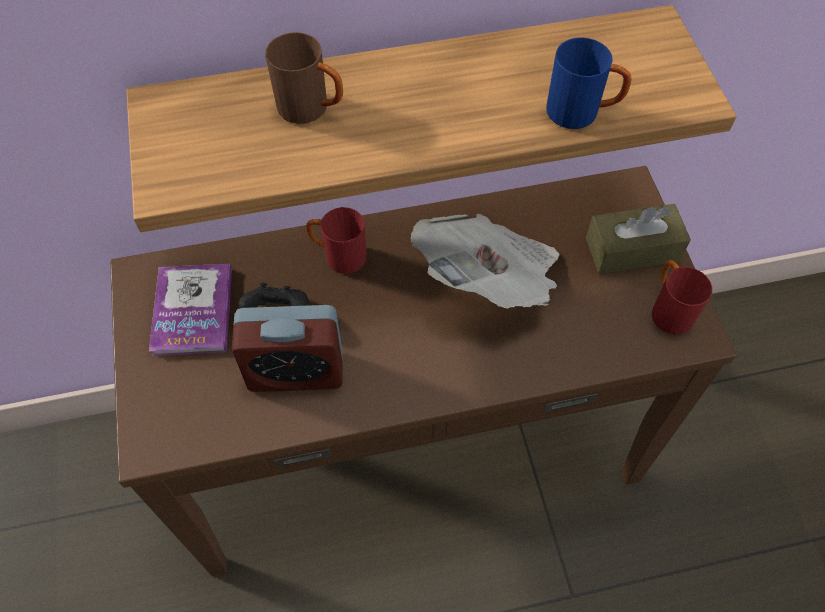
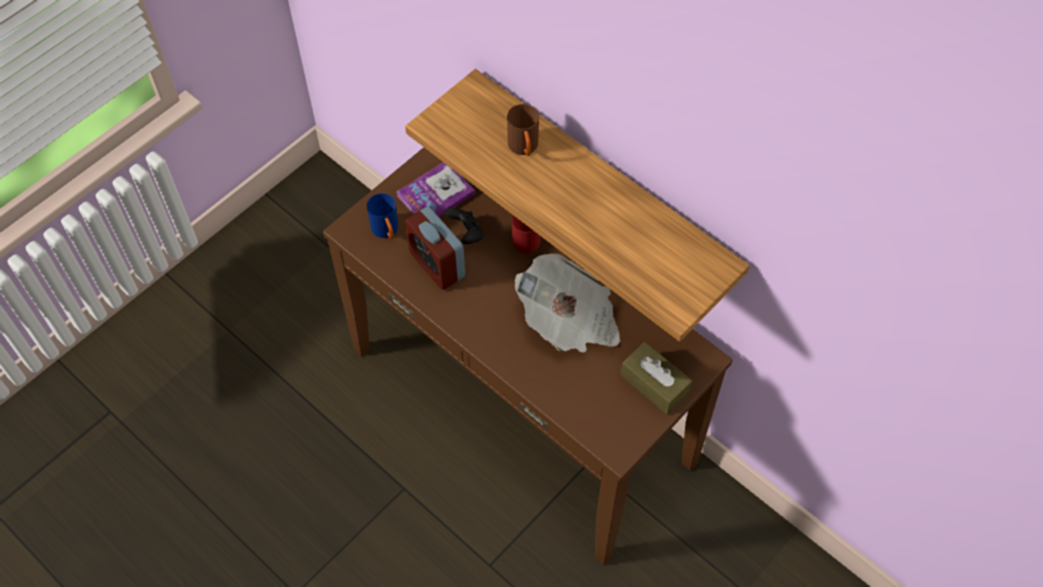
camera: 55 degrees right, 0 degrees up
(582, 112) = (621, 263): blue mug -> blue mug (387, 231)
(668, 309) = (624, 425): red mug -> none

